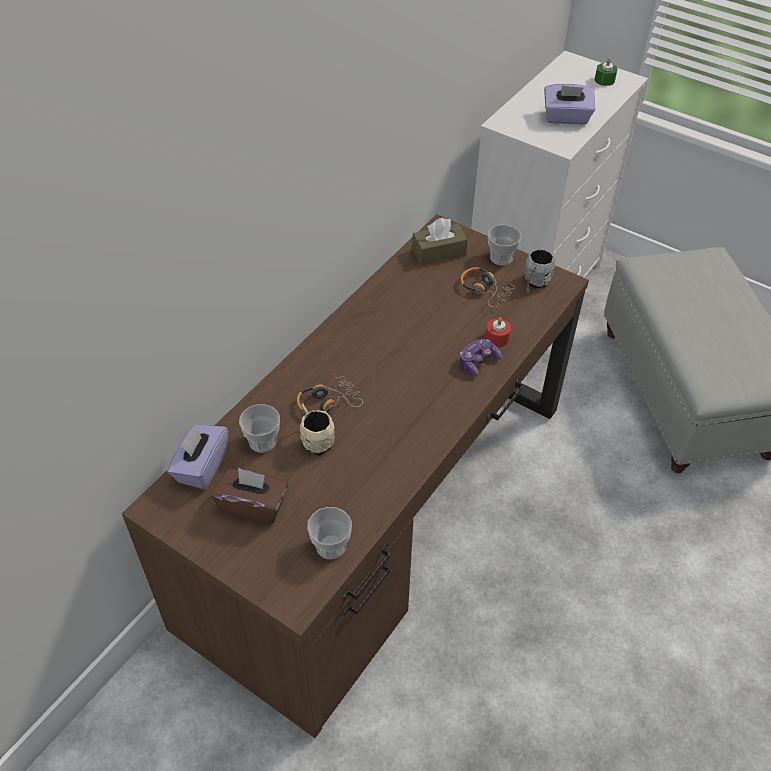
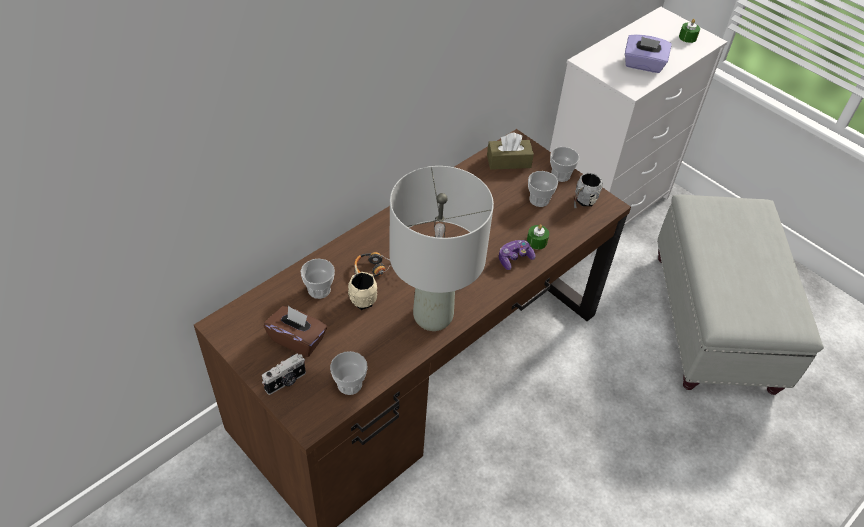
camera: 10 degrees right, 0 degrees up
(201, 467) = (265, 300): purple tissue box -> none
(254, 559) = (286, 382): none -> camera
(403, 446) = (432, 316): none -> grey table lamp
(485, 290) = (539, 200): headphones -> cup
(497, 338) = (536, 241): red candle -> green candle

